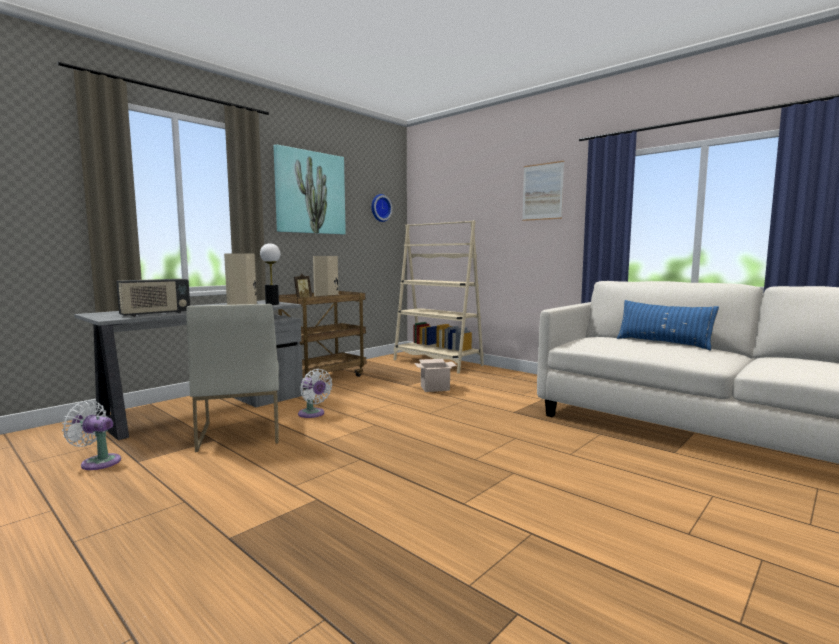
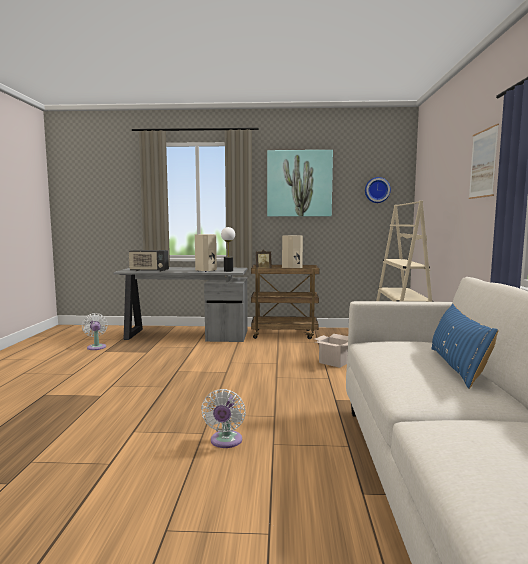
camera: 50 degrees right, 0 degrees up
(239, 432) = (164, 352): white chair -> none
(313, 414) = (216, 354): white fan -> white fan (225, 442)

